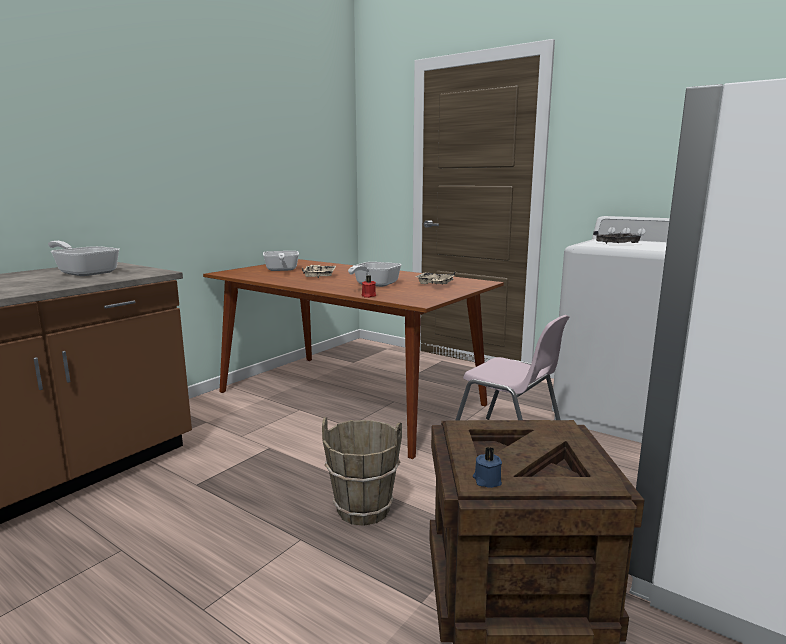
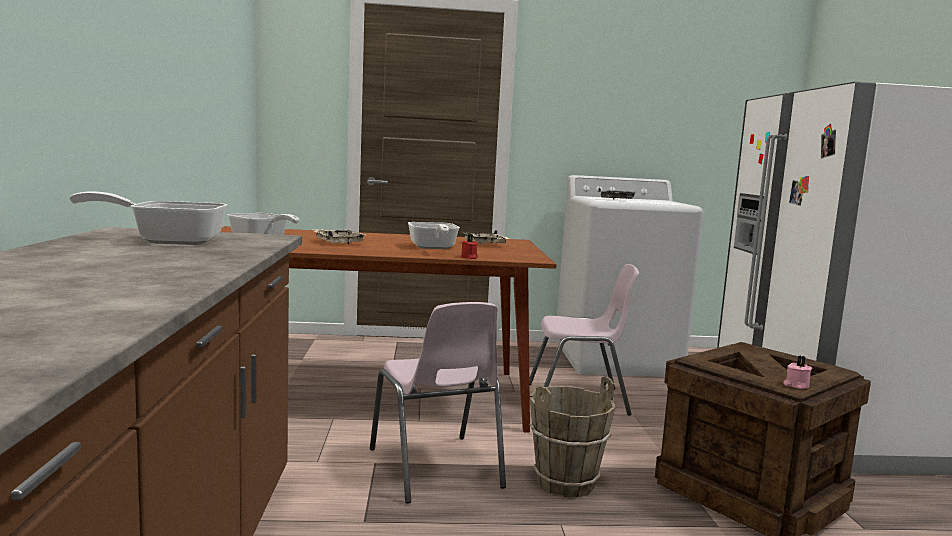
camera: 40 degrees left, 5 degrees down
(296, 465) = (436, 469): none -> pink chair
(486, 480) = (796, 385): blue candle -> pink candle

